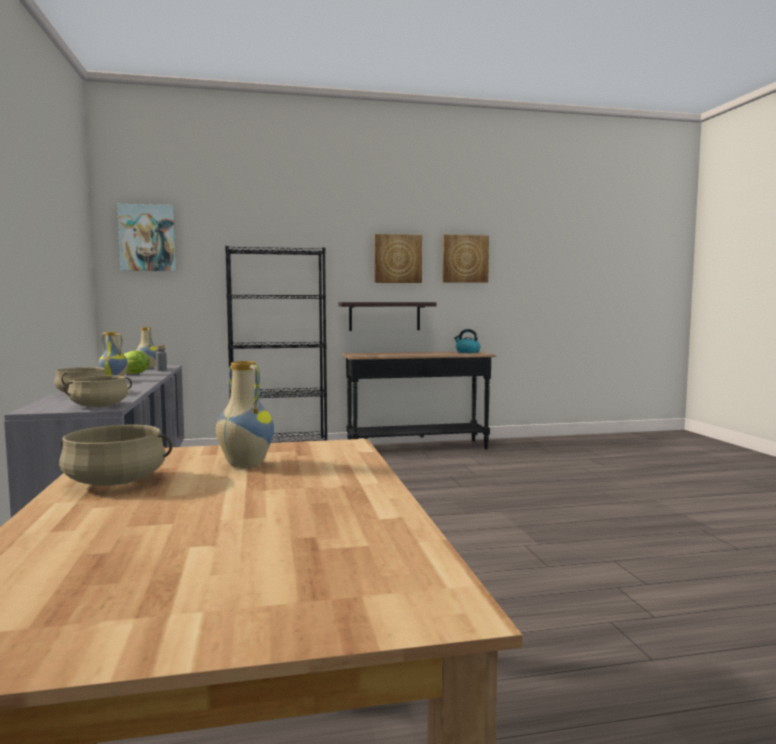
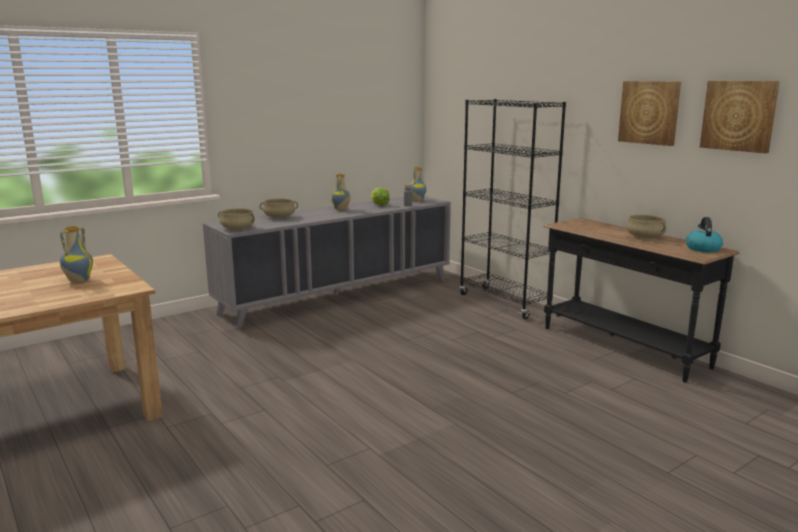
camera: 65 degrees right, 10 degrees up
(116, 482) = (47, 270): beige cooking pot -> beige cooking pot (645, 237)
(147, 238) = (452, 87): picture -> none
(384, 316) = (627, 182): shelf -> none

